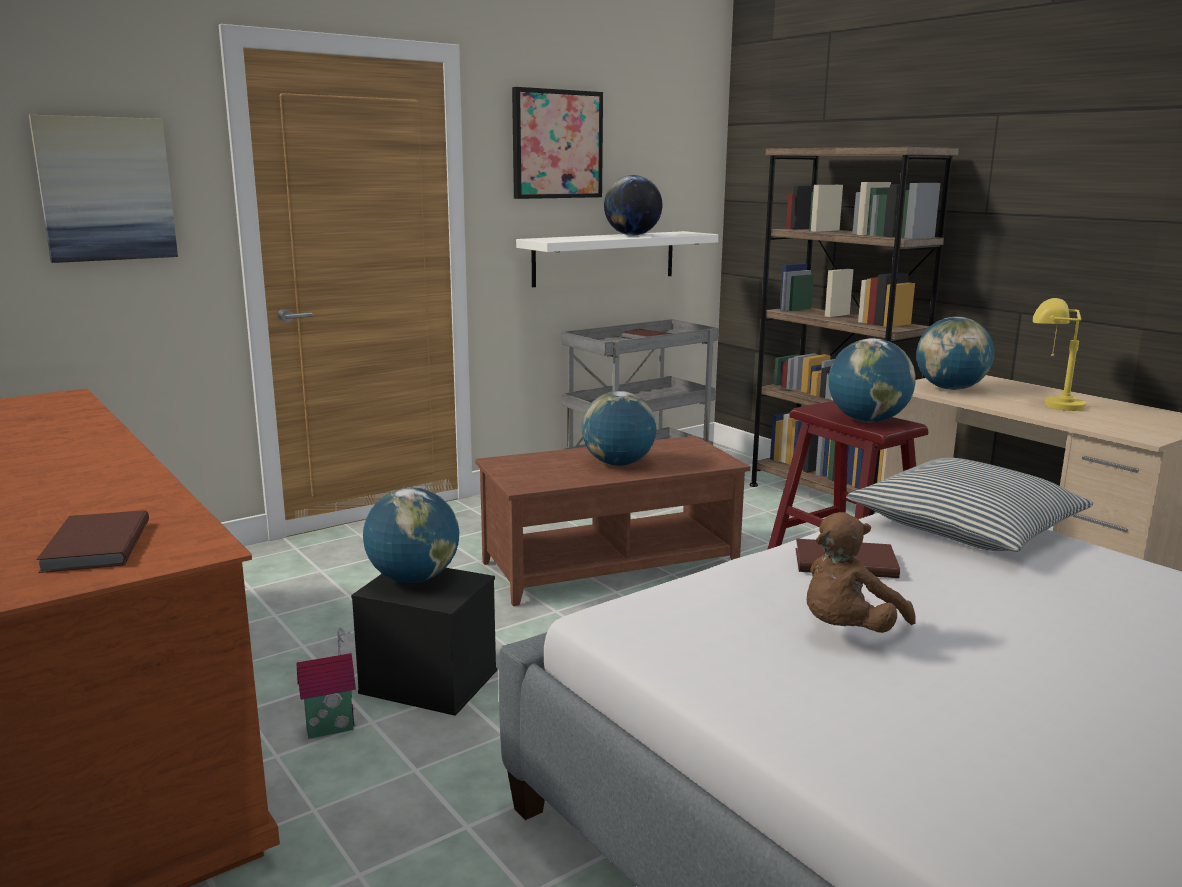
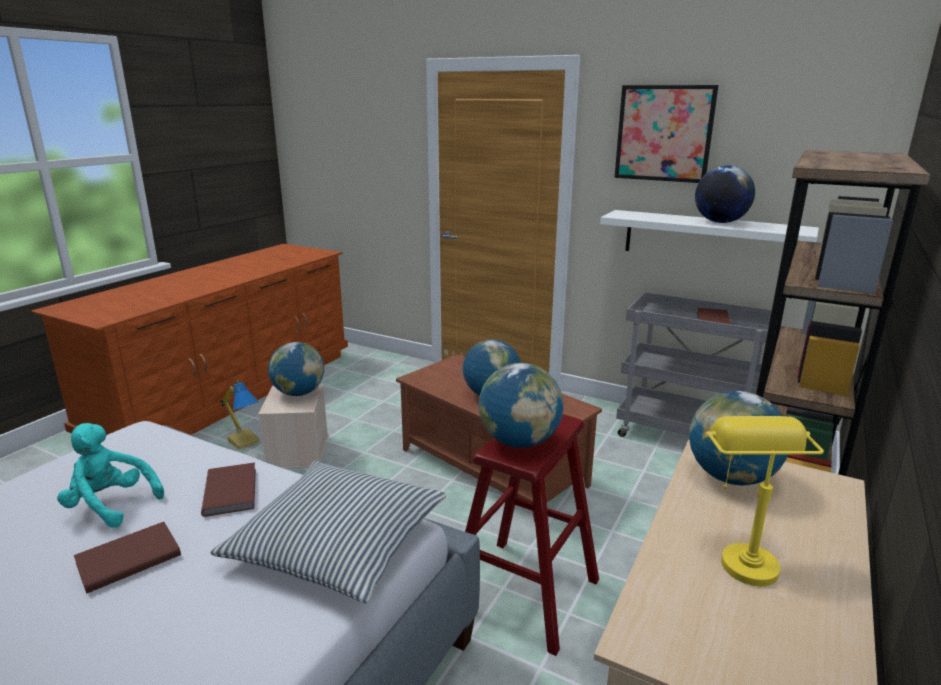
camera: 65 degrees right, 5 degrees up
(93, 546) = (108, 307): brown book -> brown book (127, 558)
(106, 189) = (372, 153): picture -> none
(330, 727) = (244, 441): toy house -> table lamp
(427, 682) = (297, 451): black storage box -> beige storage box
(847, 631) = (110, 505): brown plush toy -> turquoise plush toy

